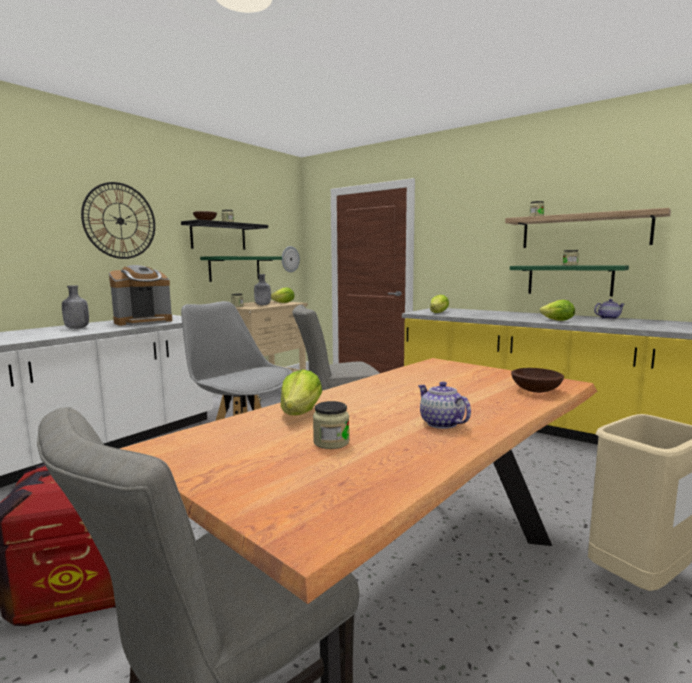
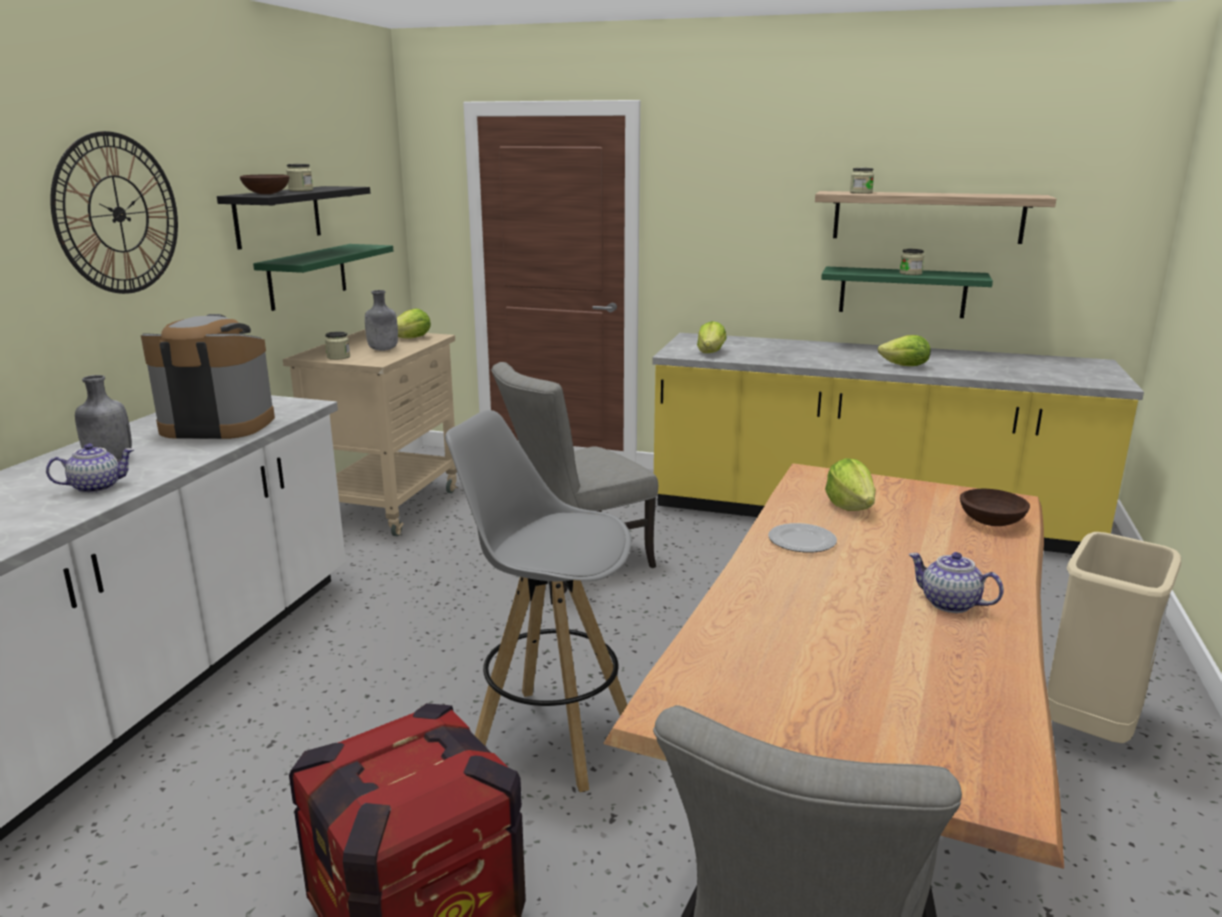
camera: 20 degrees left, 10 degrees up
(143, 322) = (217, 425): coffee machine -> coffee machine turned 120 degrees counterclockwise
(290, 259) = (387, 240): wall clock -> none
(301, 413) = (762, 613): lettuce -> lettuce (850, 506)
(331, 442) = (865, 660): jar -> none
(381, 387) = (801, 542): none -> plate
(608, 318) = (962, 354): teapot -> teapot (97, 487)

